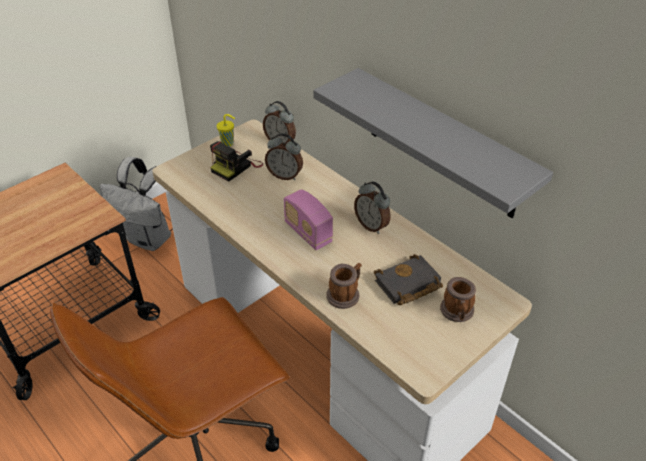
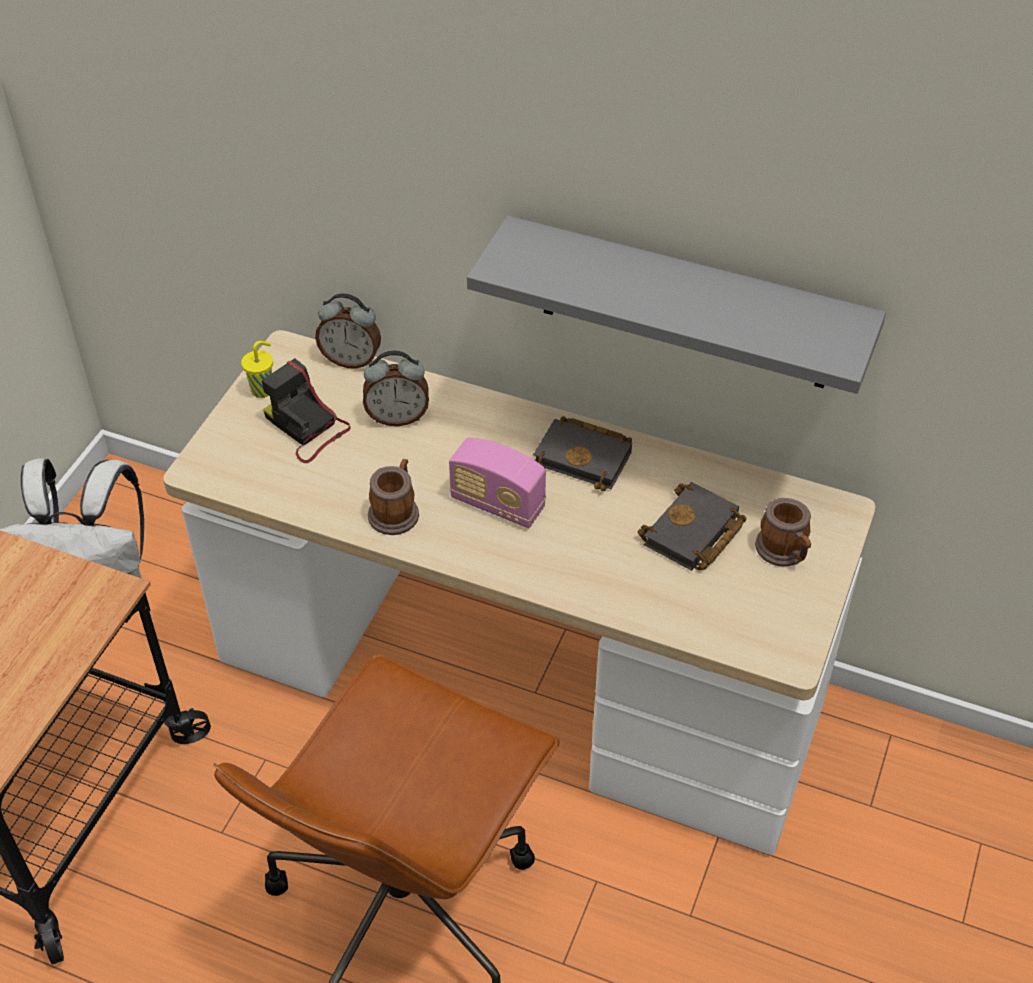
camera: 25 degrees left, 5 degrees up
(236, 167) = (306, 428): camera -> camera turned 120 degrees clockwise
(345, 294) = (613, 581): mug -> mug (395, 511)
(372, 225) = (586, 457): alarm clock -> black book

